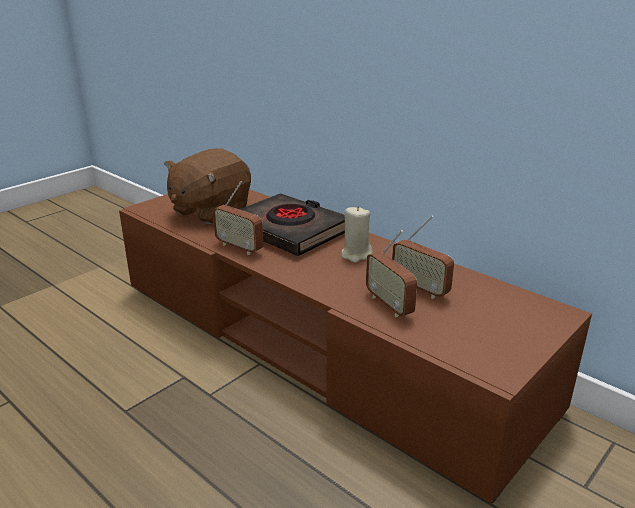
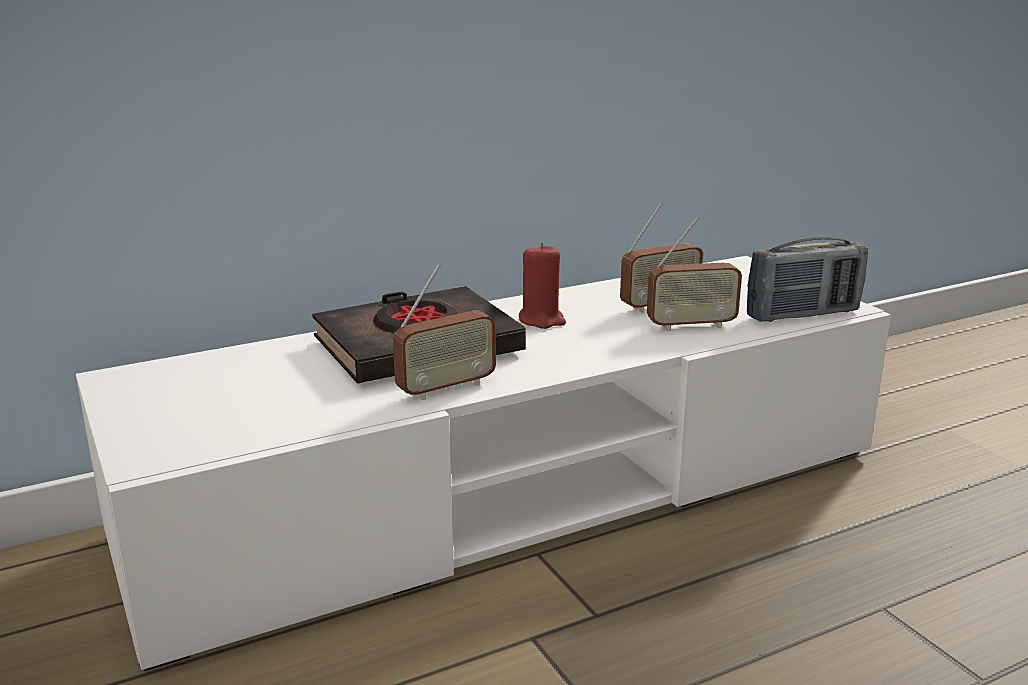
camera: 70 degrees left, 5 degrees down
(210, 211) = (253, 395): brown plush toy -> none
(317, 342) = (514, 493): brown tv stand -> white tv stand
(356, 255) = (541, 320): beige candle -> red candle
(458, 350) = (803, 314): none -> radio

